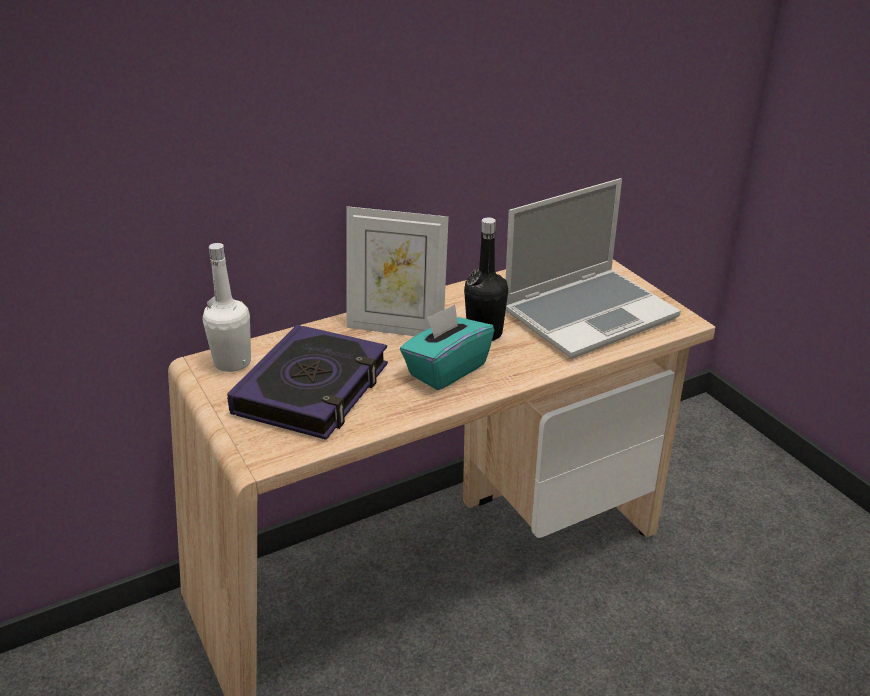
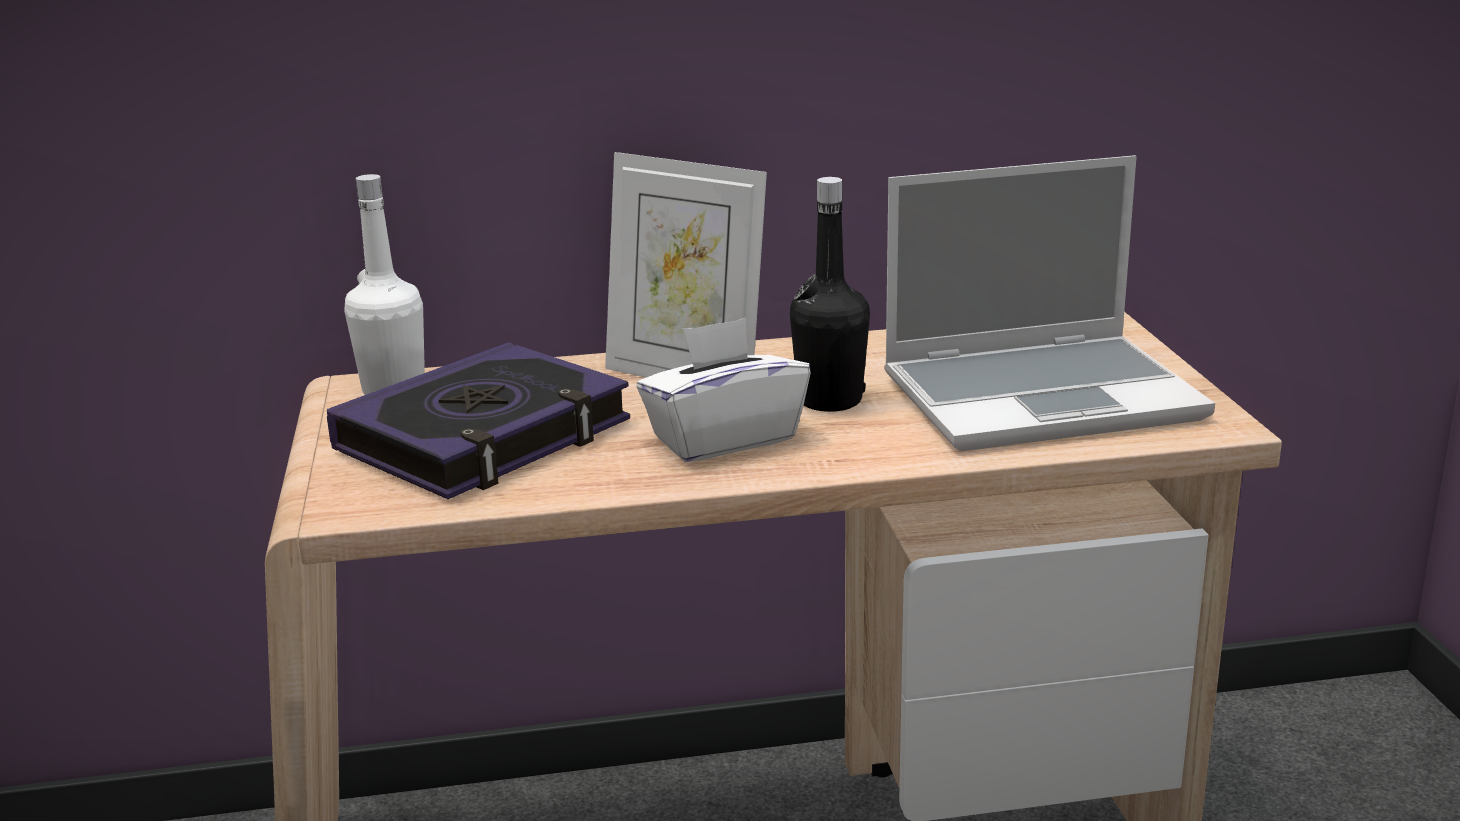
camera: 20 degrees right, 10 degrees down
(446, 369) = (723, 439): turquoise tissue box -> white tissue box

